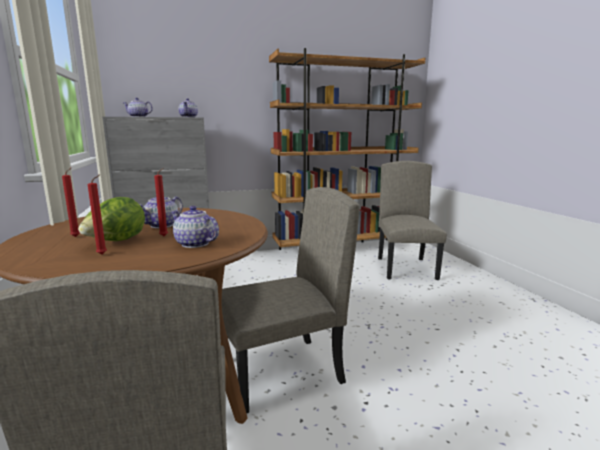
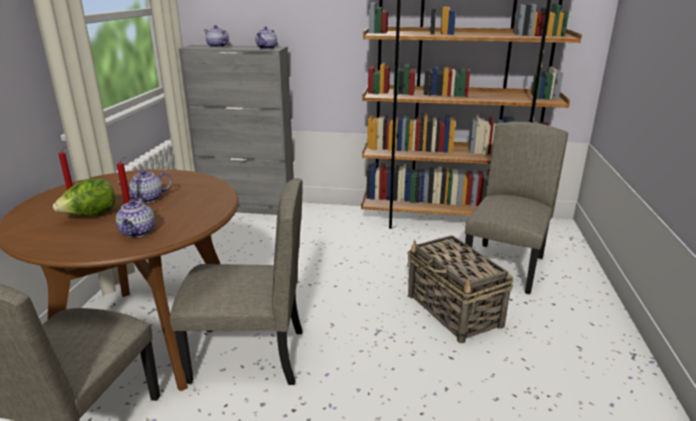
camera: 25 degrees right, 10 degrees up
(103, 254) = (66, 230): red candle -> none
(195, 244) = (138, 232): teapot -> teapot turned 150 degrees counterclockwise
(405, 300) = (454, 311): none -> basket

